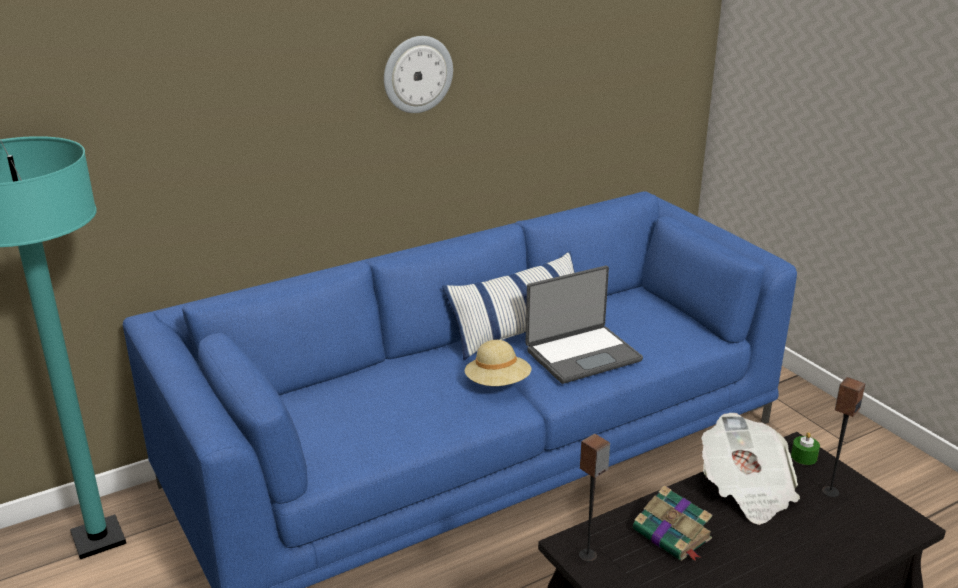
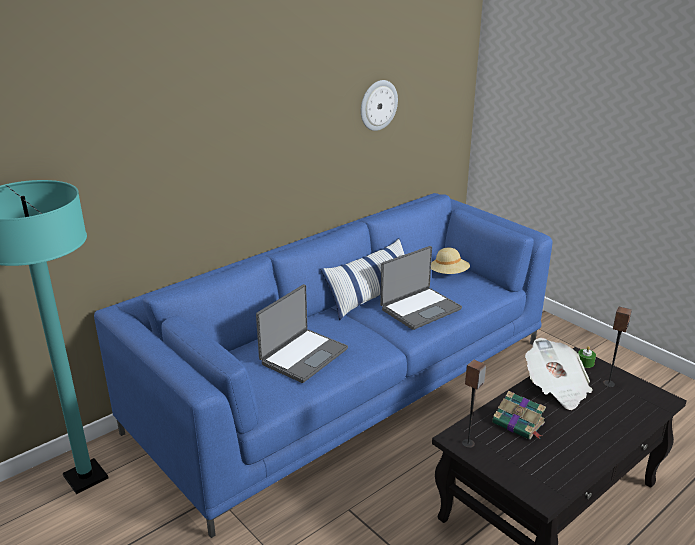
camera: 10 degrees left, 0 degrees up
(395, 405) = (303, 356): none -> laptop
(417, 74) = (289, 119): wall clock -> wall clock (378, 105)
(498, 384) = (368, 334): beige hat -> beige hat (448, 274)

